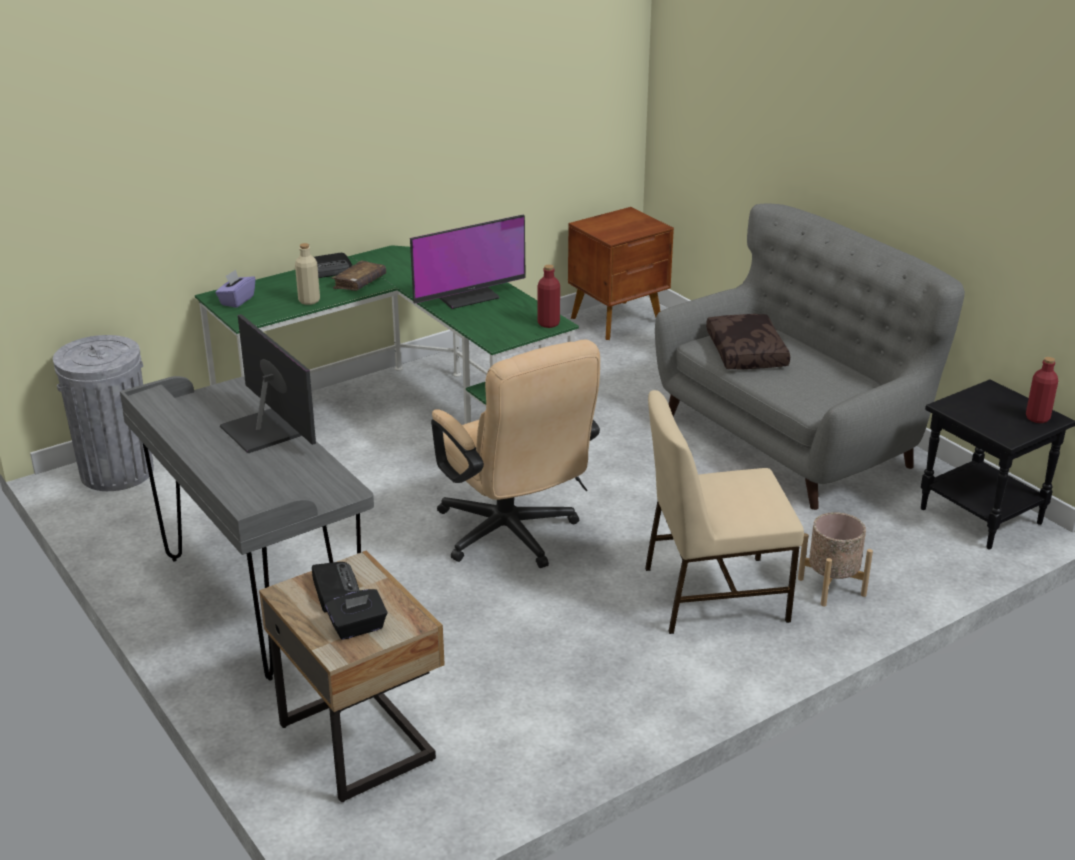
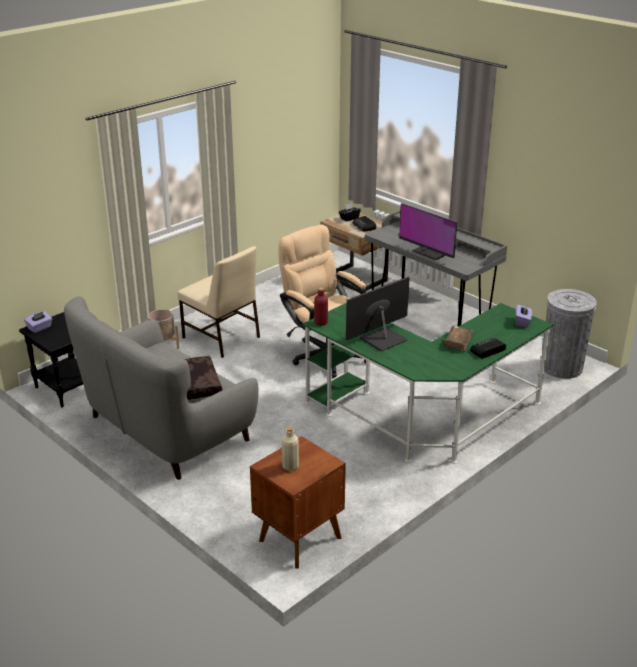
camera: 170 degrees right, 0 degrees up
(309, 301) = (478, 326): beige bottle -> beige bottle (290, 466)
(712, 594) = (221, 338): beige chair -> beige chair turned 60 degrees clockwise
(1037, 418) = (40, 328): red bottle -> purple tissue box

